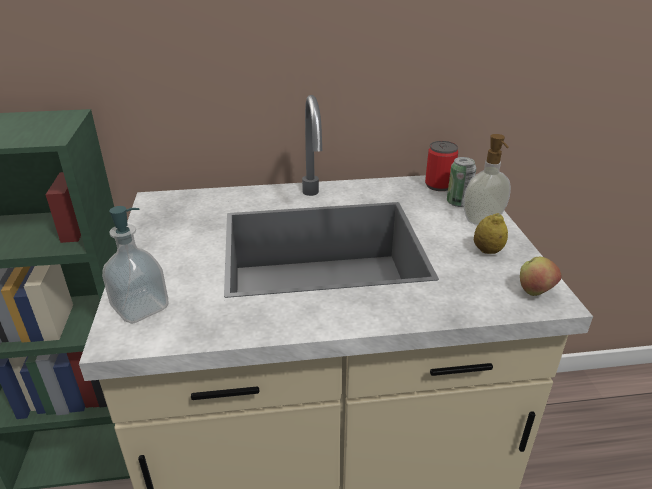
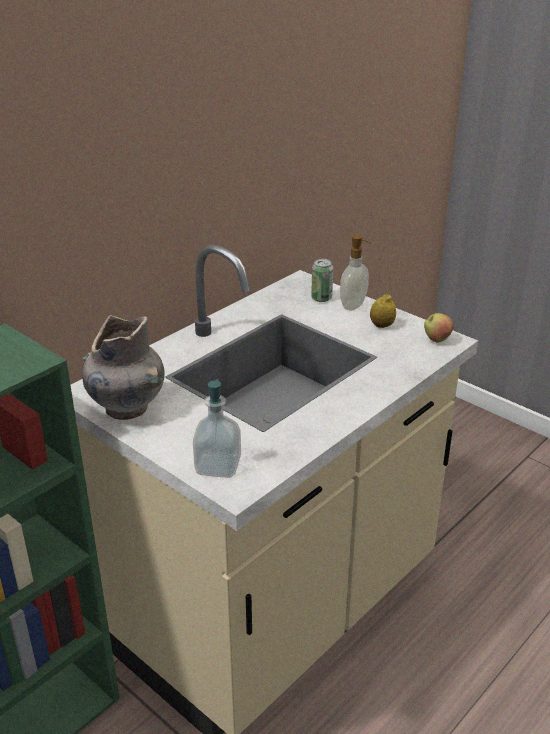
camera: 40 degrees left, 0 degrees up
(162, 224) = (126, 408): none -> grey vase
(439, 185) = (291, 289): can -> none

